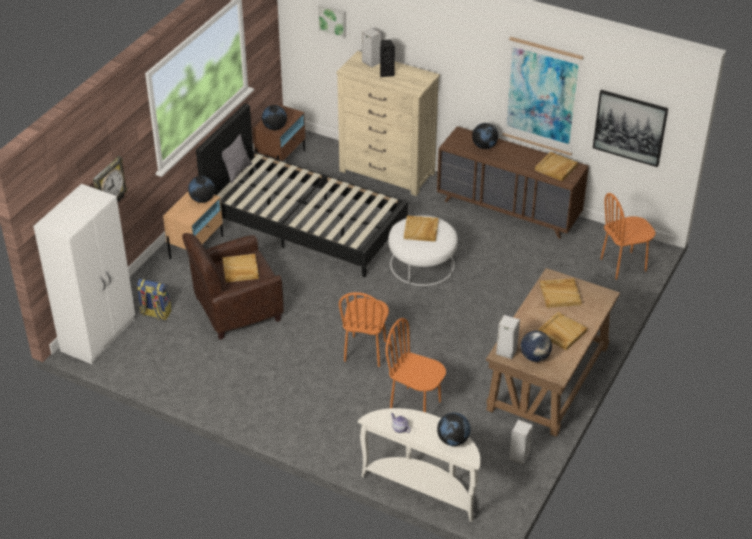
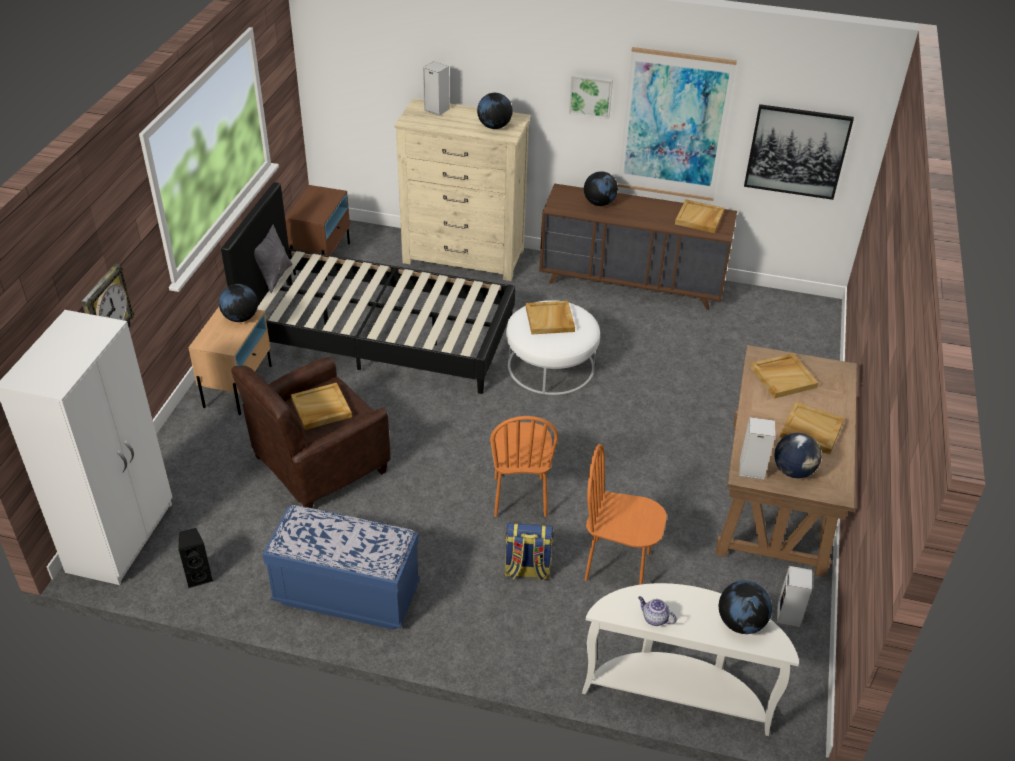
camera: 15 degrees left, 0 degrees up
(155, 313) = (201, 490): backpack -> backpack (527, 570)
(231, 394) = (346, 595): none -> blue bench
(275, 127) = (314, 213): globe -> globe (494, 126)
(332, 20) = (375, 60): picture -> picture (591, 95)
(386, 73) = (461, 120): black speaker -> black speaker (199, 576)
(623, 265) = (799, 331): orange chair -> none

